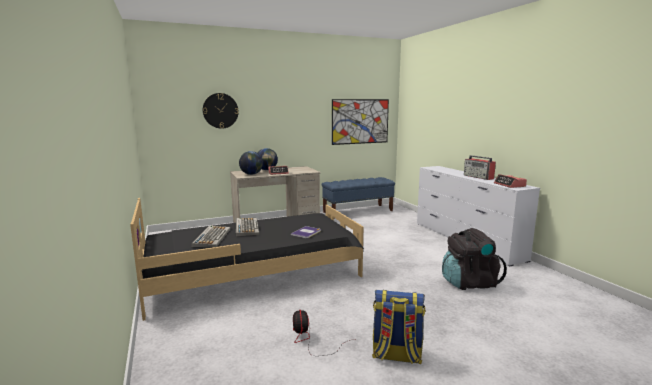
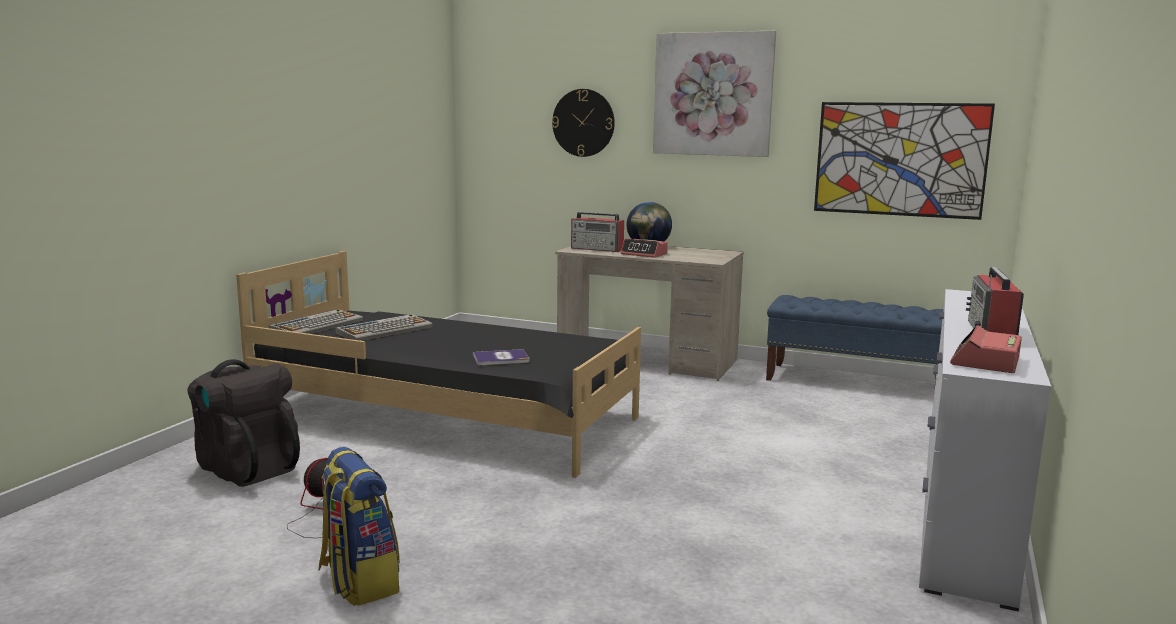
camera: 45 degrees right, 0 degrees up
(246, 227) = (455, 330): keyboard -> keyboard (317, 325)
(251, 174) = (597, 249): globe -> radio
(286, 96) = (713, 94): none -> picture
(469, 283) = (734, 569): black backpack -> black backpack (246, 468)

